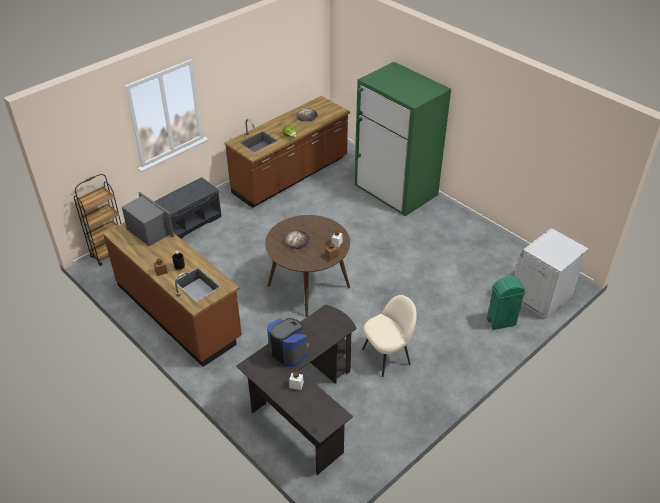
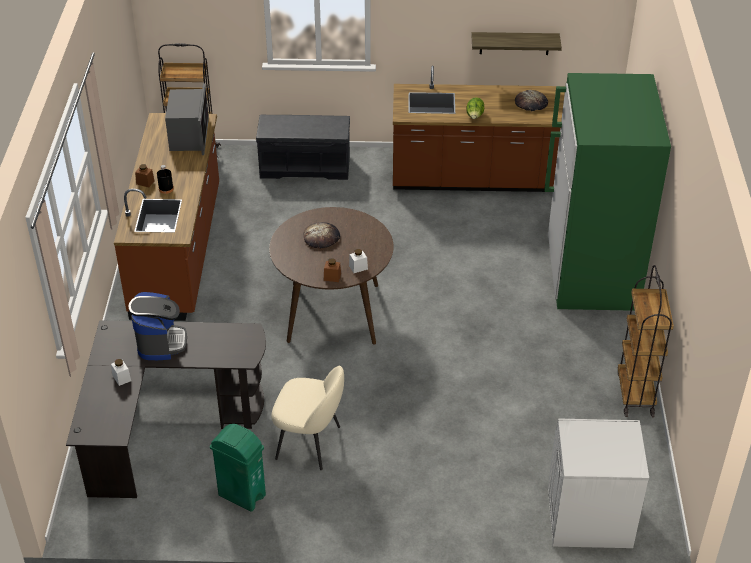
camera: 45 degrees right, 0 degrees up
(276, 87) = (514, 43): none -> shelf
(485, 232) = (635, 394): none -> brown cart
(500, 322) = (491, 507): green trash can -> green trash can (241, 495)

